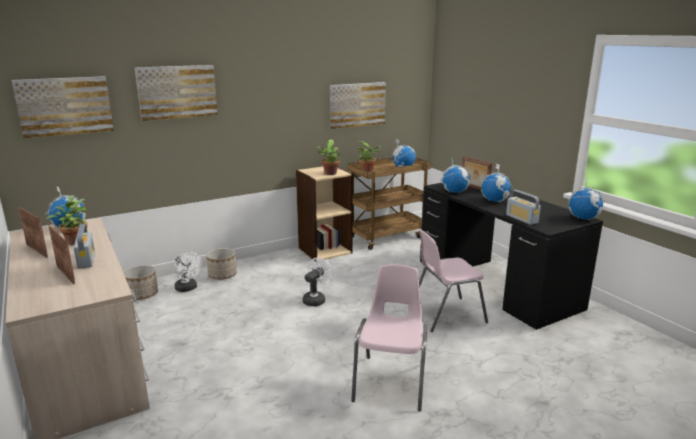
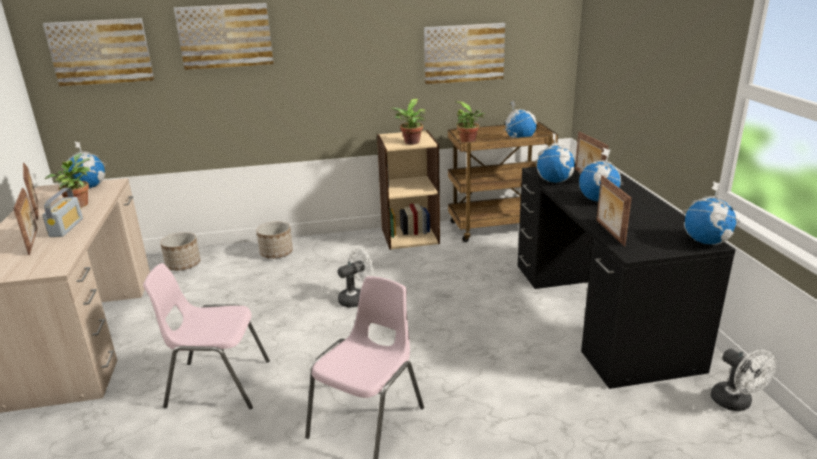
camera: 20 degrees right, 5 degrees up
(188, 288) = (231, 264): white fan -> white fan (736, 403)
(446, 314) = (499, 345): pink chair -> pink chair (217, 384)
(521, 219) = (609, 232): radio -> picture frame

